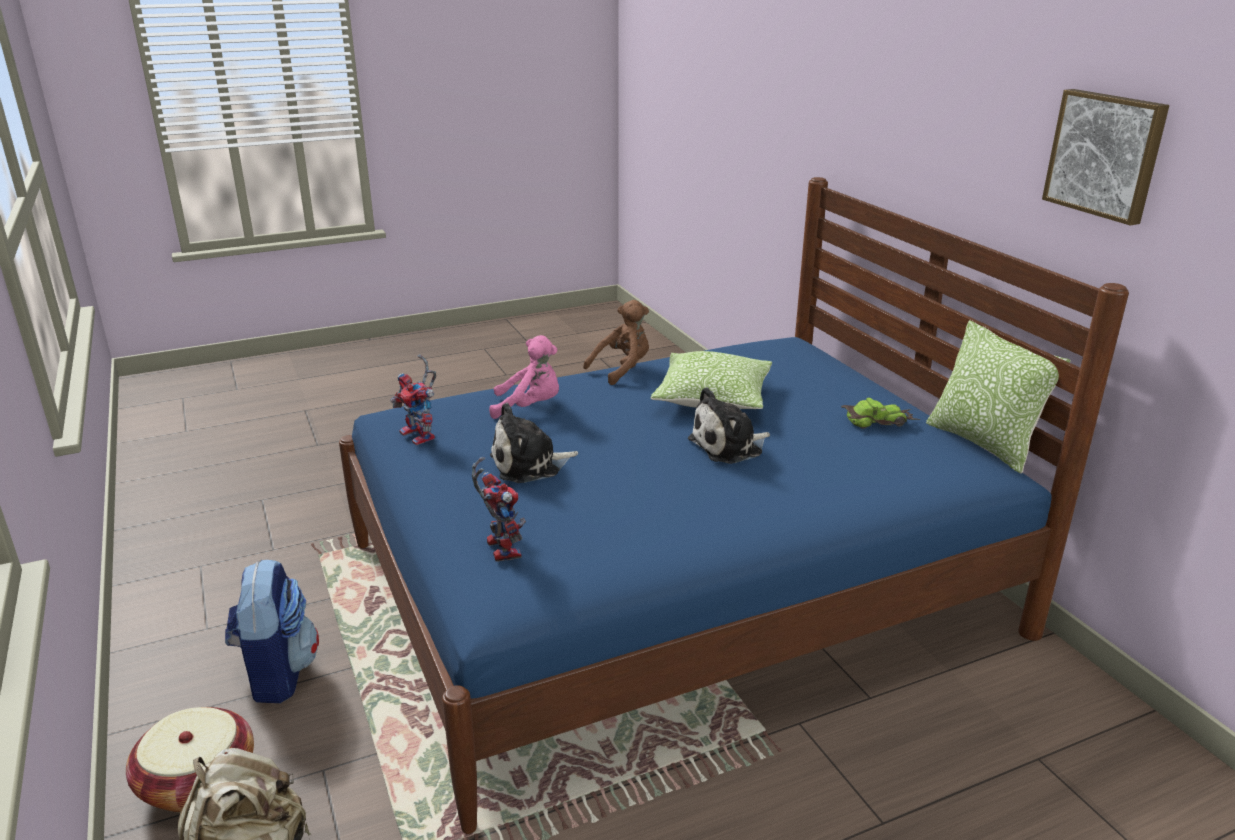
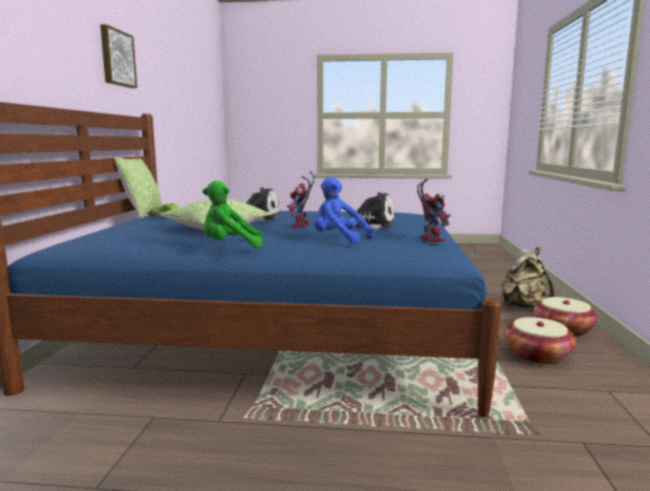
camera: 150 degrees left, 15 degrees down
(277, 673) = (537, 356): backpack -> basket
(499, 547) = (410, 215): toy robot -> toy robot (302, 225)
(529, 407) = (338, 239): pink plush toy -> blue plush toy
(622, 370) = (230, 247): brown plush toy -> green plush toy

